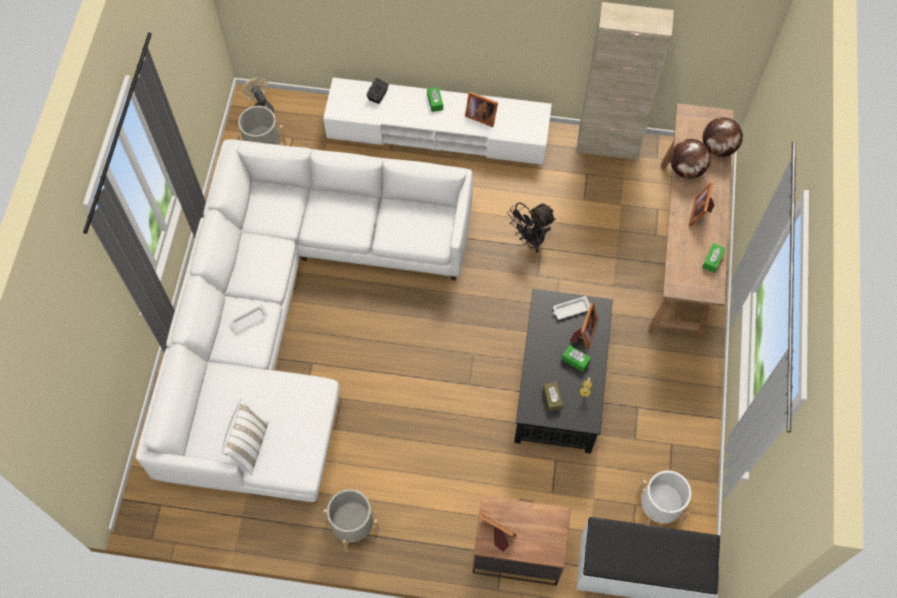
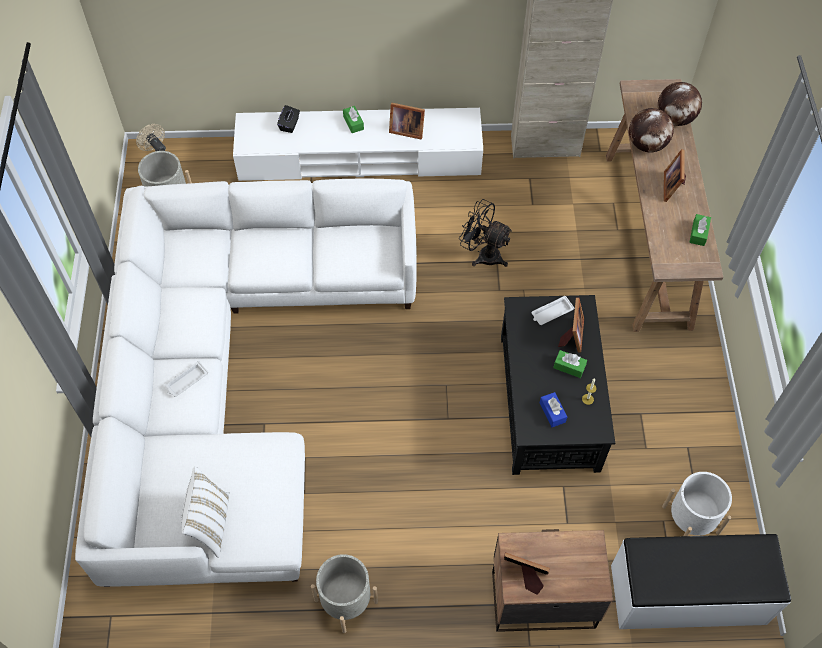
camera: 10 degrees left, 5 degrees down
(530, 240) = (483, 254): black fan -> black fan turned 75 degrees clockwise
(552, 398) = (552, 412): brown tissue box -> blue tissue box

